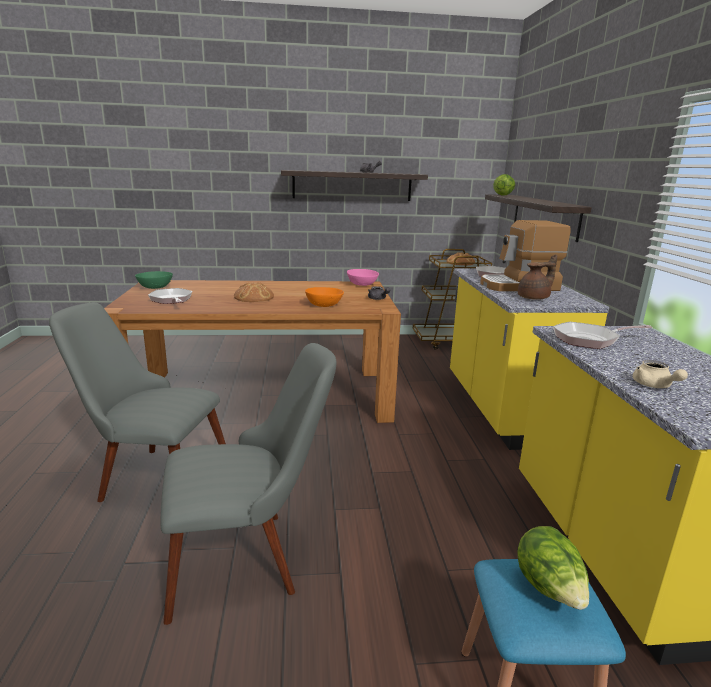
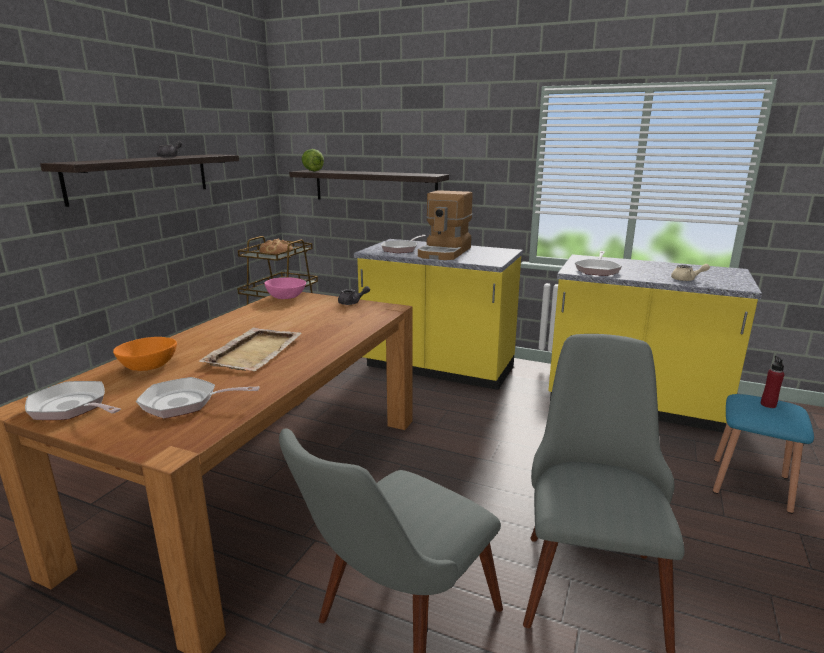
camera: 60 degrees left, 0 degrees up
(155, 287) = (72, 408): green bowl -> frying pan
(254, 297) = (255, 351): bread -> beige tray
(324, 305) = (342, 326): orange bowl -> orange bowl (148, 366)
(534, 298) = (485, 257): brown teapot -> none
(549, 589) = (768, 404): lettuce -> red bottle

